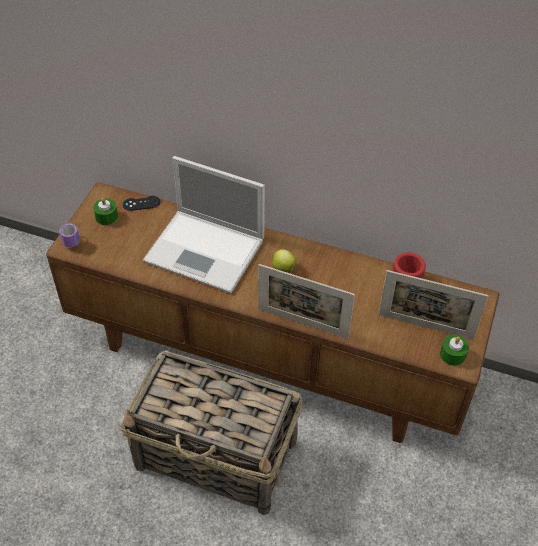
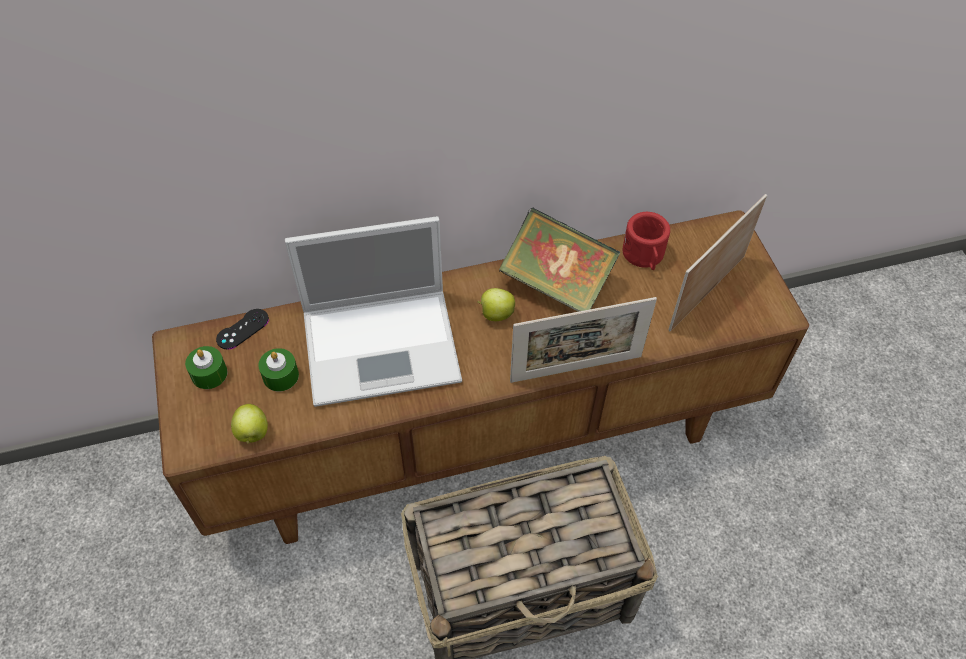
camera: 35 degrees left, 5 degrees up
(73, 237) = (184, 428): mug -> none
(102, 258) = (253, 433): none -> apple
(335, 271) = (556, 283): none -> book
(425, 326) = (707, 292): picture frame -> picture frame turned 150 degrees clockwise
(452, 355) = (761, 309): green candle -> green candle (280, 376)

